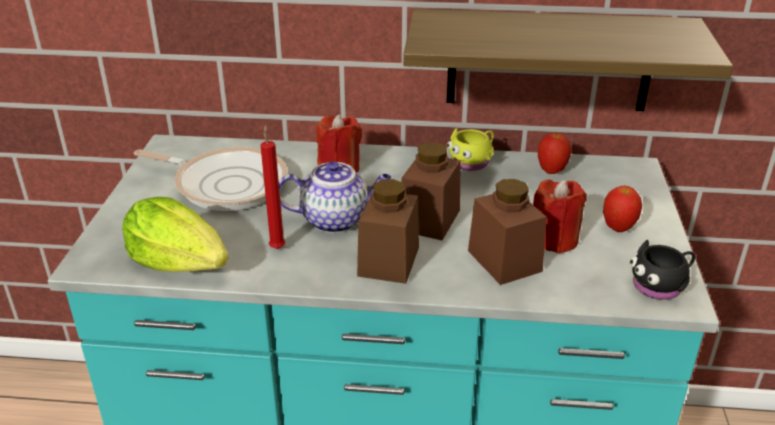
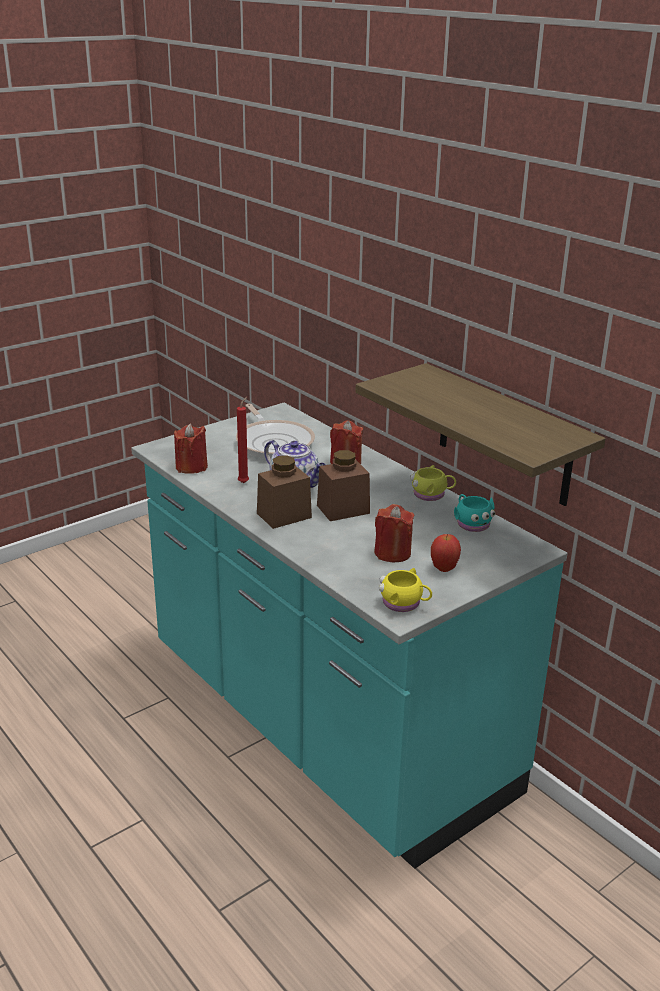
camera: 45 degrees right, 5 degrees down
(180, 263) = (191, 467): lettuce -> red candle
(504, 261) = (342, 547): brown jar -> none
(551, 171) = (471, 523): apple -> turquoise mug
(660, 285) = (404, 603): black mug -> yellow mug

